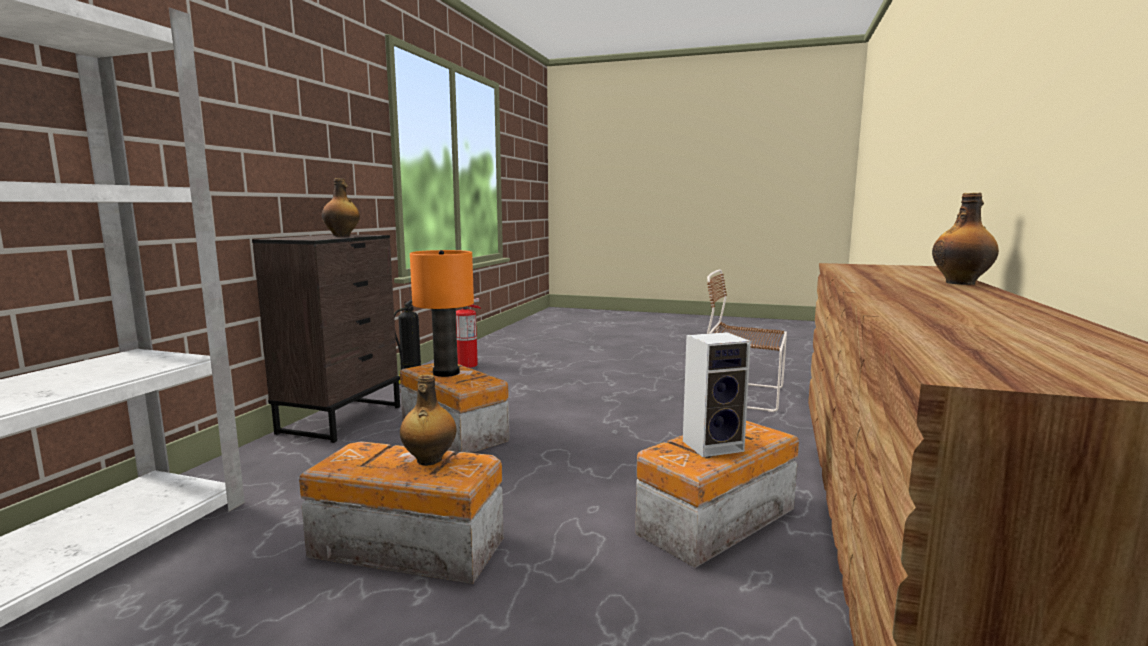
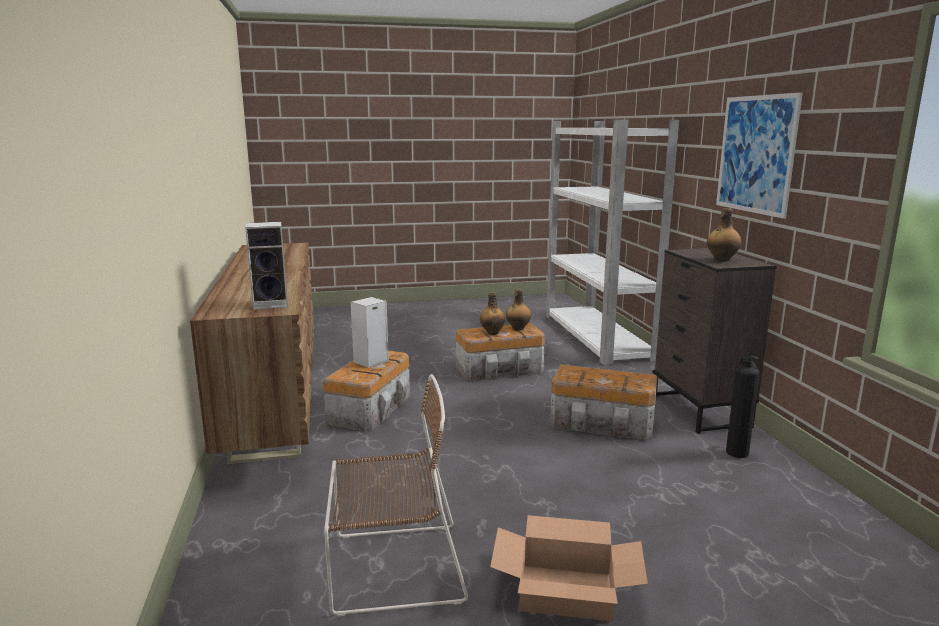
camera: 150 degrees right, 5 degrees up
(276, 118) = (756, 154): none -> picture
(446, 373) = (612, 376): orange table lamp -> none
(467, 365) = (825, 526): fire extinguisher -> none
(646, 374) = (565, 591): none -> cardboard box
(857, 267) = (272, 304): none -> speaker
(961, 283) = (228, 285): bottle -> bottle (518, 329)

